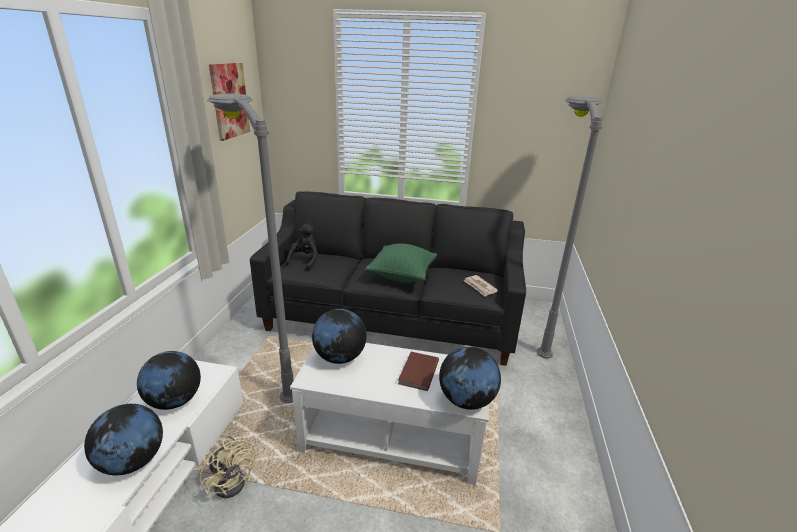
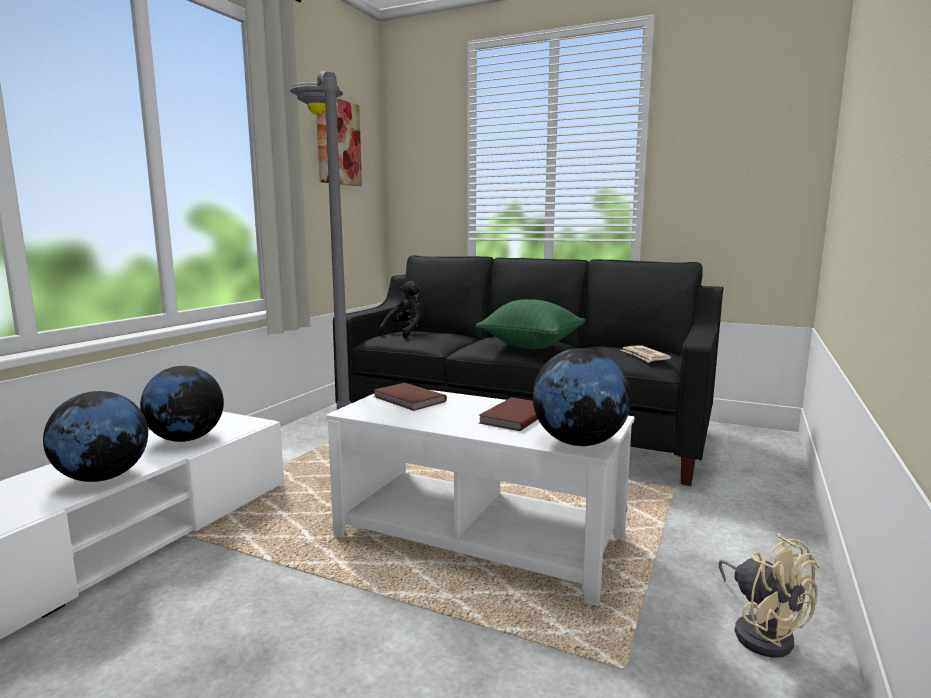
camera: 15 degrees right, 15 degrees down
(233, 479) = (233, 551): beige fan -> beige fan (761, 632)
(340, 357) = (408, 399): globe -> brown book
(540, 326) = (760, 452): grey floor lamp -> none

